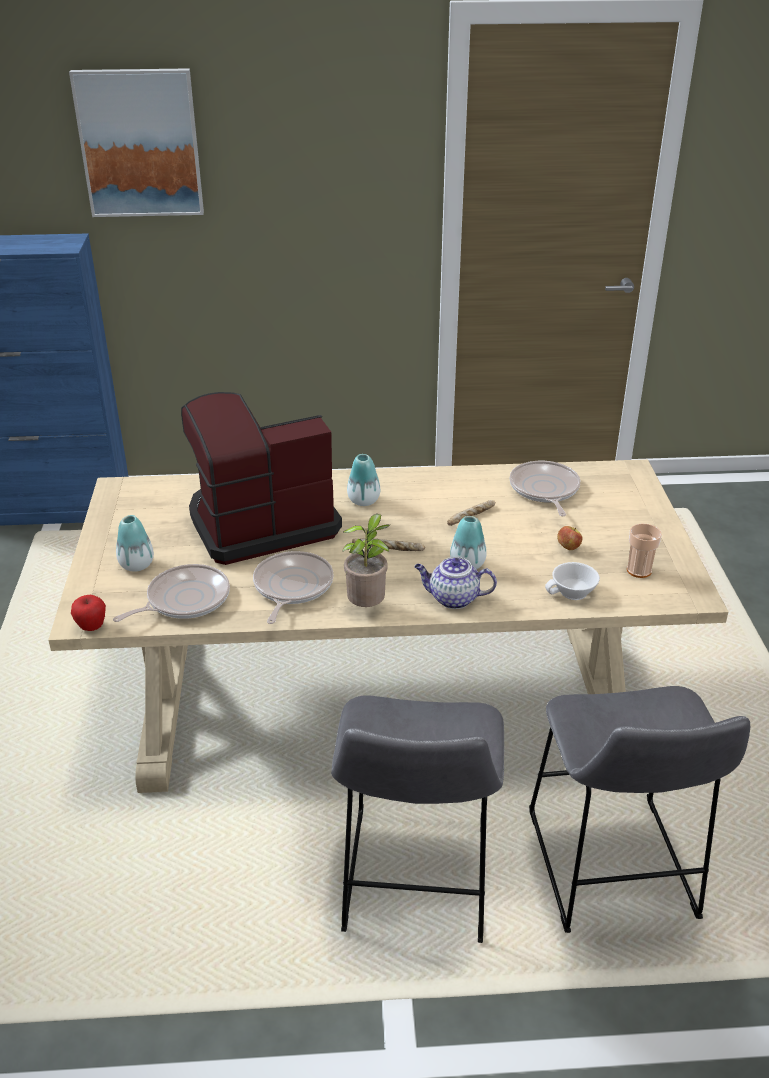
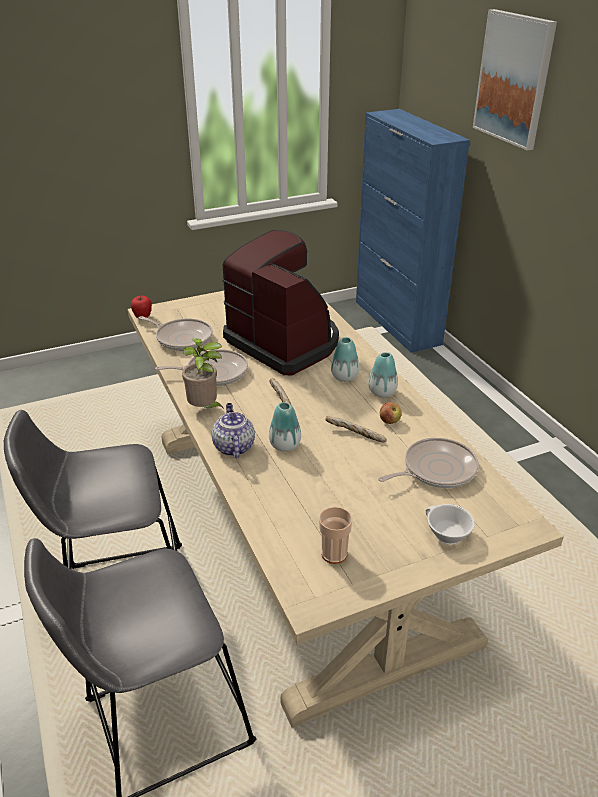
camera: 70 degrees right, 0 degrees up
(137, 565) = (211, 313): vase -> vase (382, 392)
(568, 547) = (345, 499): apple -> apple (389, 421)
(573, 593) = (273, 513): white cup -> white cup (446, 534)

